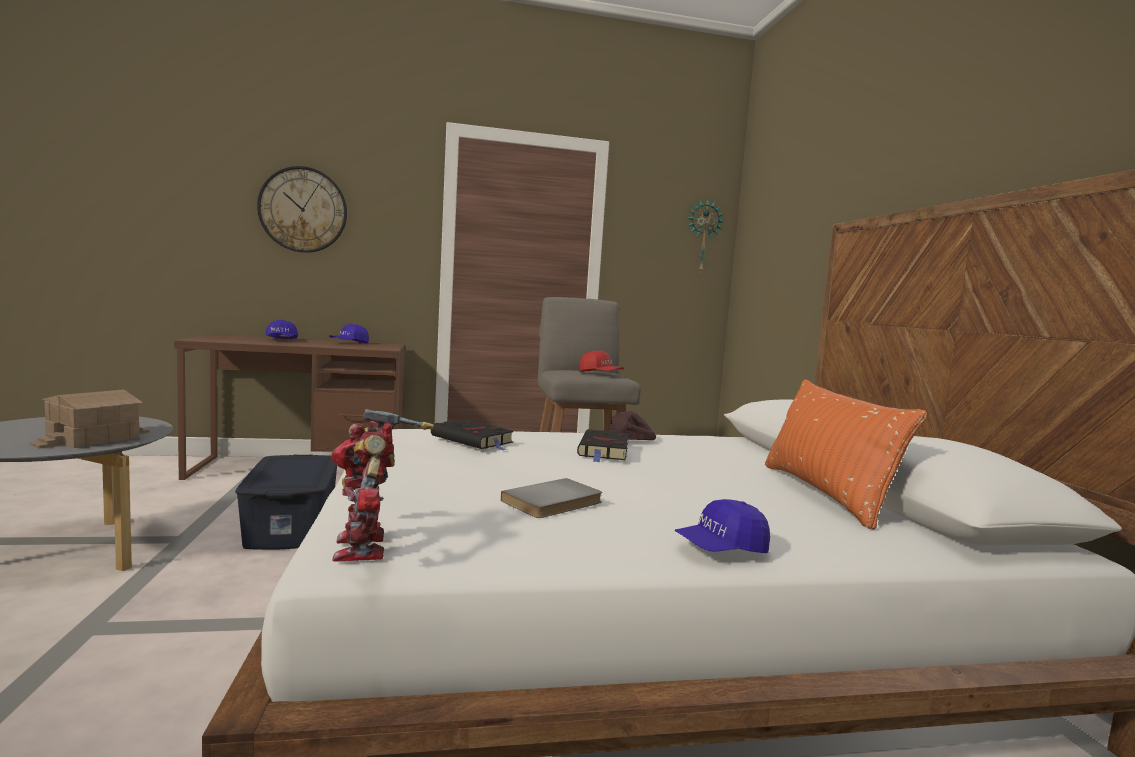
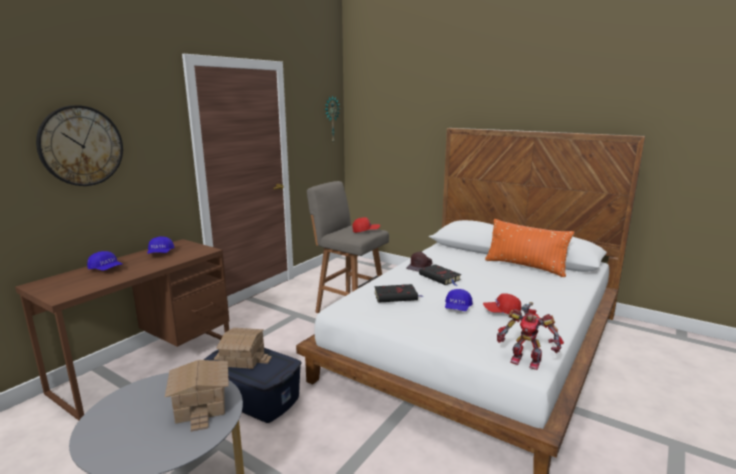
camera: 45 degrees left, 10 degrees up
(293, 466) = (242, 359): none -> toy house
(554, 502) = (501, 312): grey book -> red cap
(721, 549) = (566, 305): blue cap -> blue cap (457, 308)

